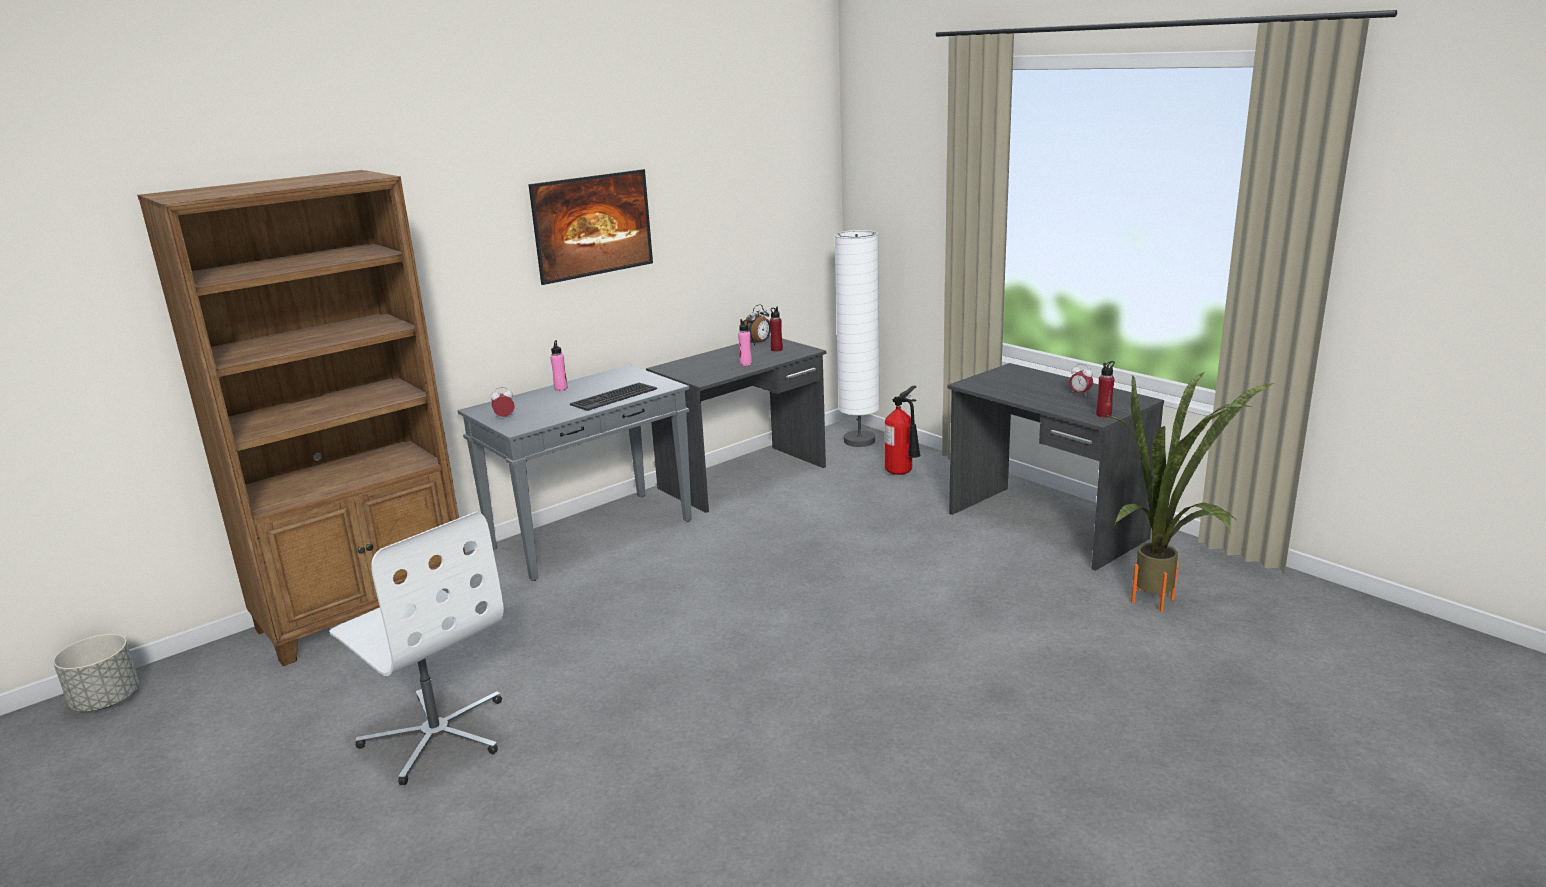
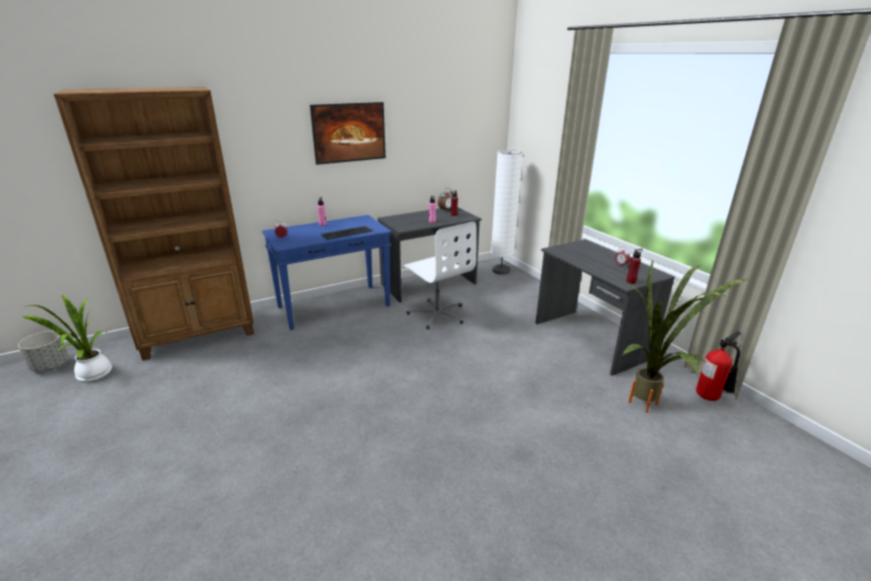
camera: 10 degrees right, 5 degrees up
(200, 702) = (92, 375): none -> potted plant
(437, 735) = (193, 419): white office chair -> white office chair (437, 314)
(593, 534) = (335, 306): grey console table -> blue console table
(902, 473) = (518, 293): fire extinguisher -> fire extinguisher (711, 398)

